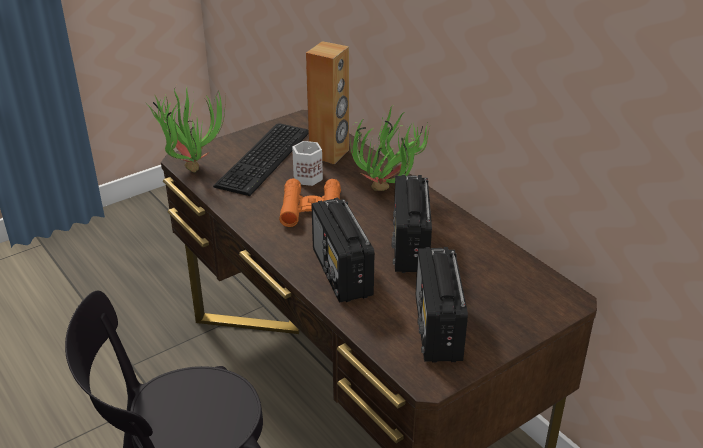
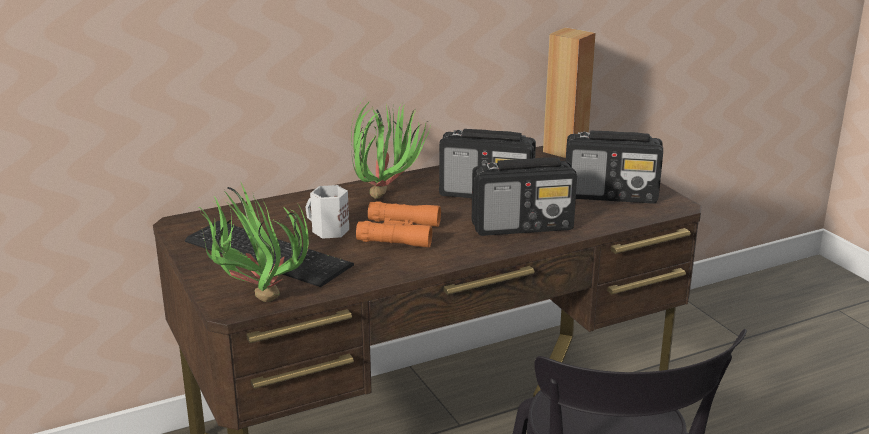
camera: 80 degrees left, 10 degrees down
(329, 154) = (282, 215): brown speaker -> brown speaker (565, 151)

